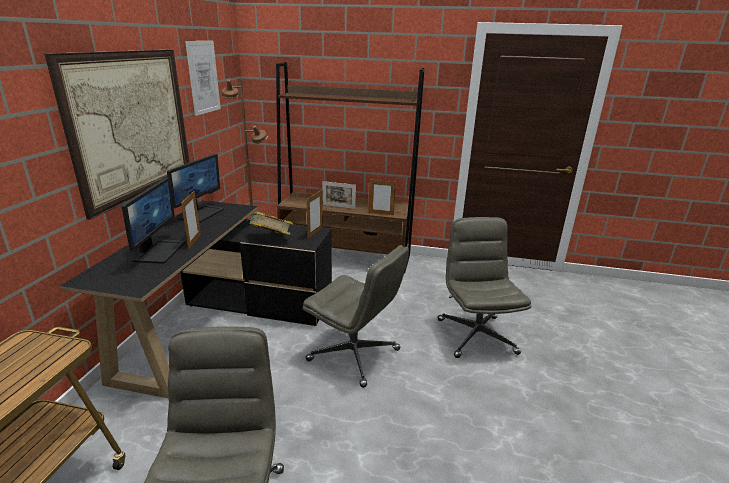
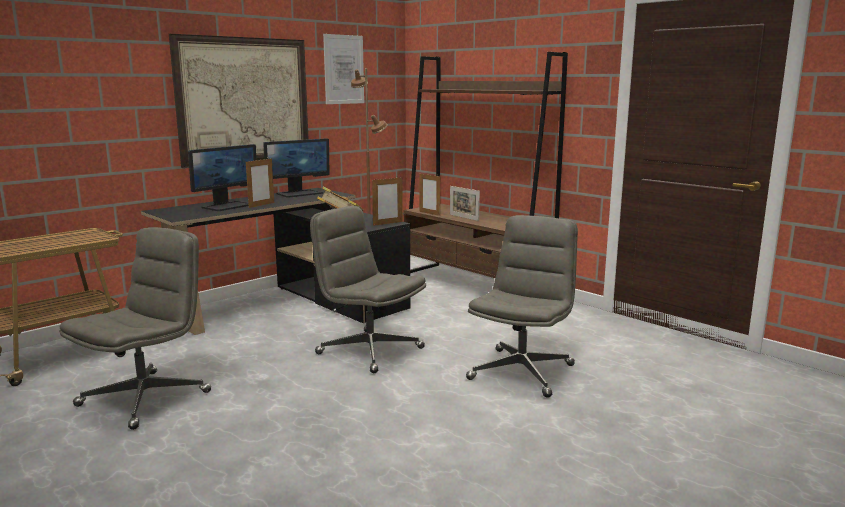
camera: 35 degrees right, 10 degrees down
(355, 355) = (369, 351): grey office chair -> grey office chair turned 150 degrees clockwise
(381, 213) = (499, 227): picture frame -> picture frame (429, 213)

